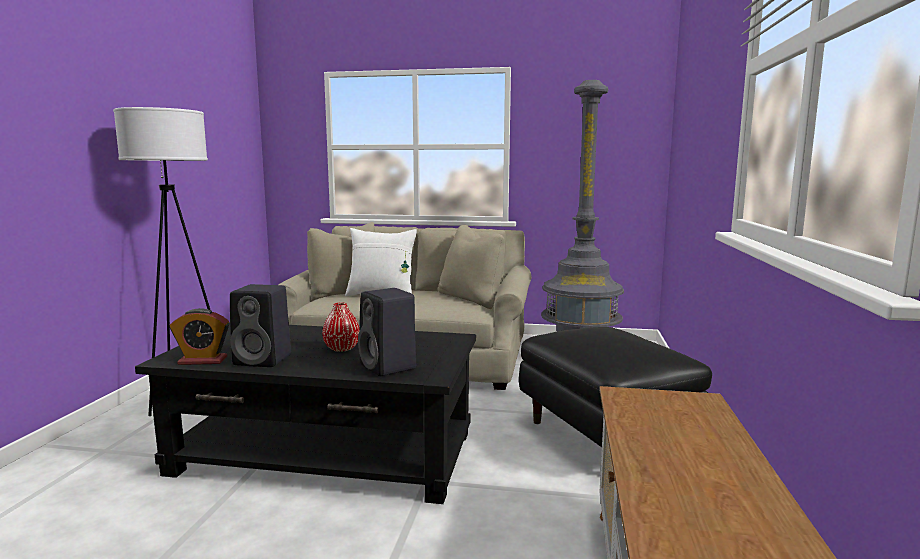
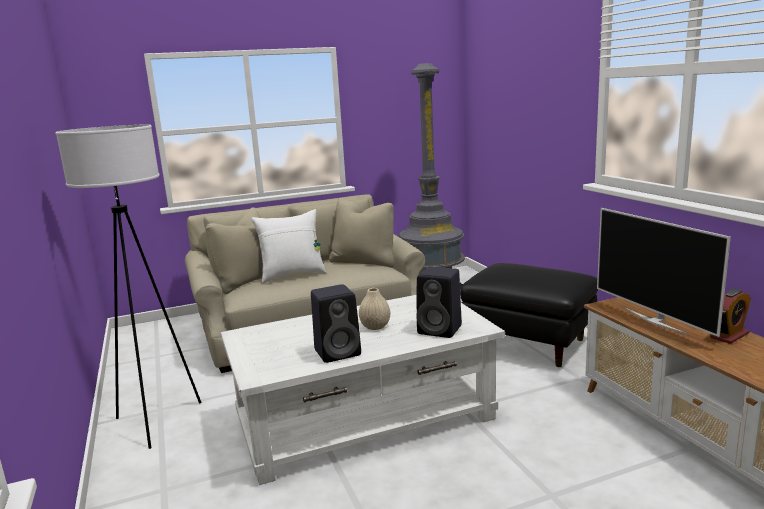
camera: 30 degrees left, 5 degrees up
(202, 360) = (289, 368): alarm clock -> alarm clock (729, 335)
(326, 453) = (365, 418): black coffee table -> white coffee table
(342, 348) = (375, 326): red vase -> beige vase
(657, 430) = (655, 321): none -> television

